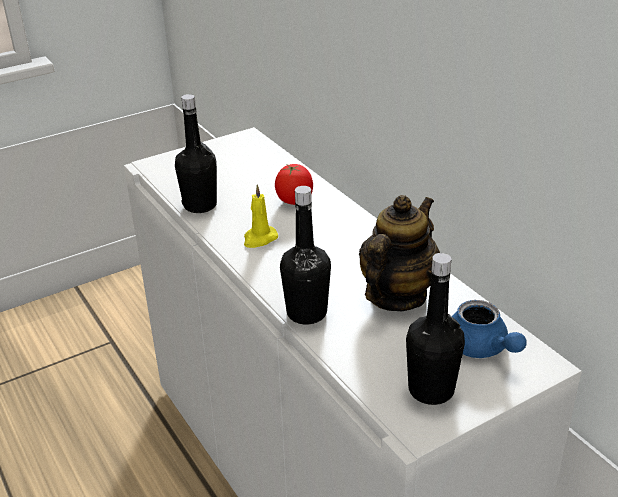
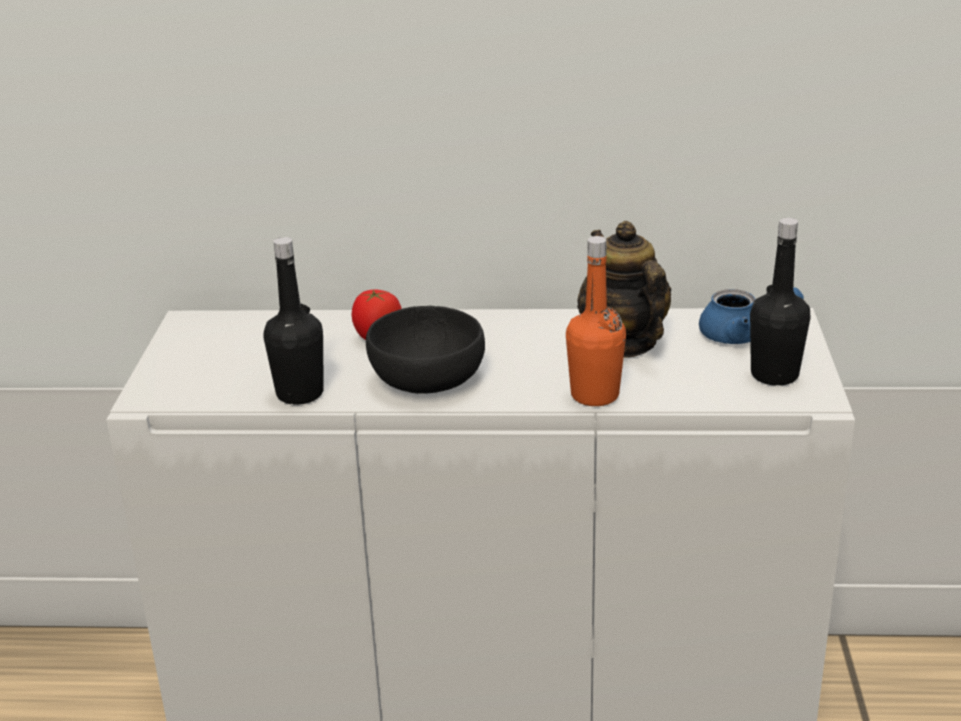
camera: 55 degrees left, 5 degrees down
(259, 239) = (426, 380): yellow candle -> black bowl
(306, 313) = (595, 395): black bottle -> orange bottle

